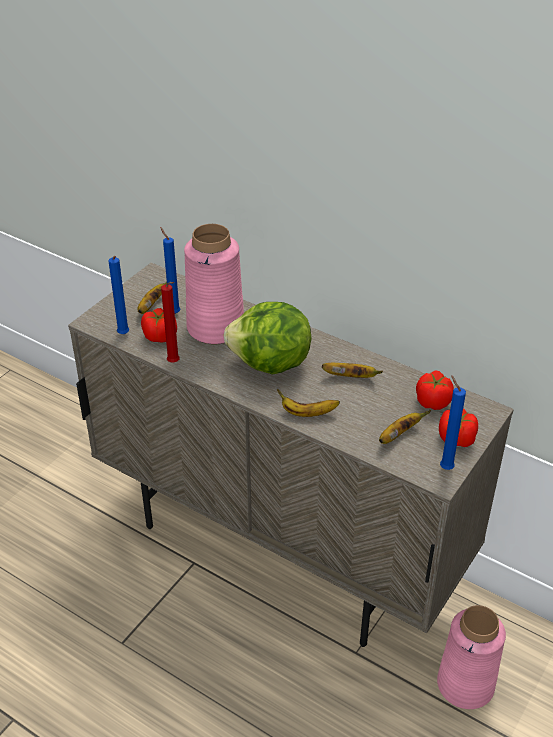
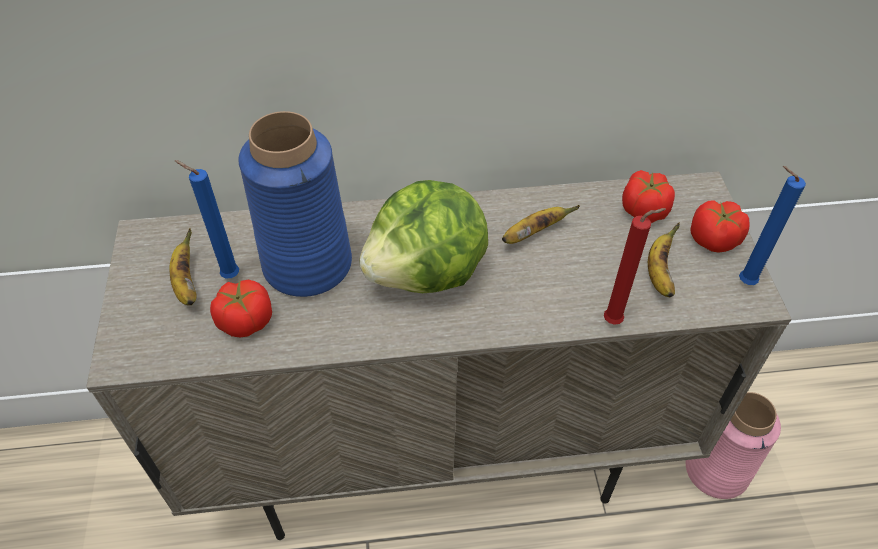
camera: 40 degrees left, 10 degrees up
(123, 335) = (191, 352): blue candle -> none
(175, 363) = (308, 348): red candle -> red candle (615, 321)
(216, 327) = (307, 263): pink vase -> blue vase
(307, 413) = (540, 311): banana -> none

